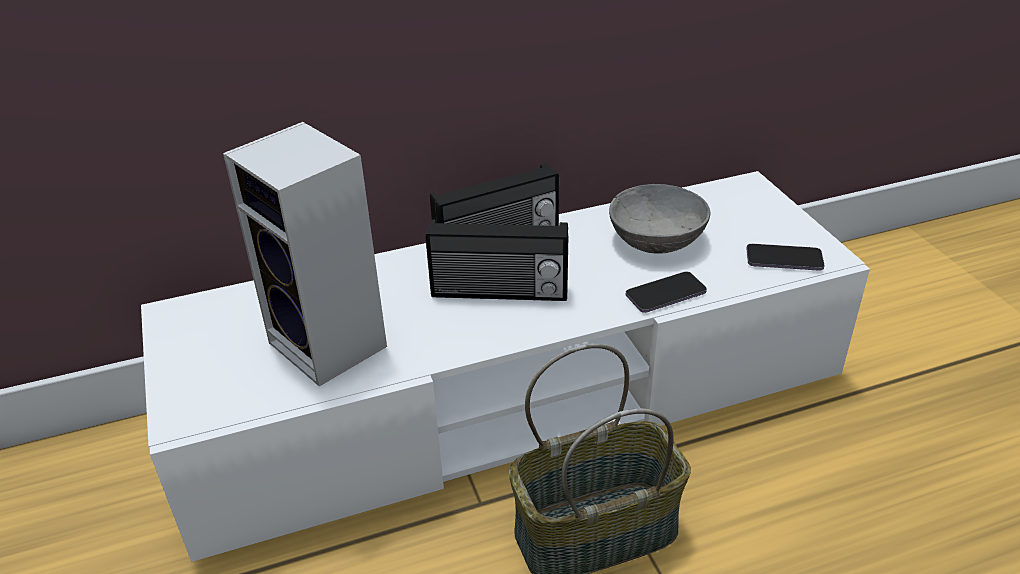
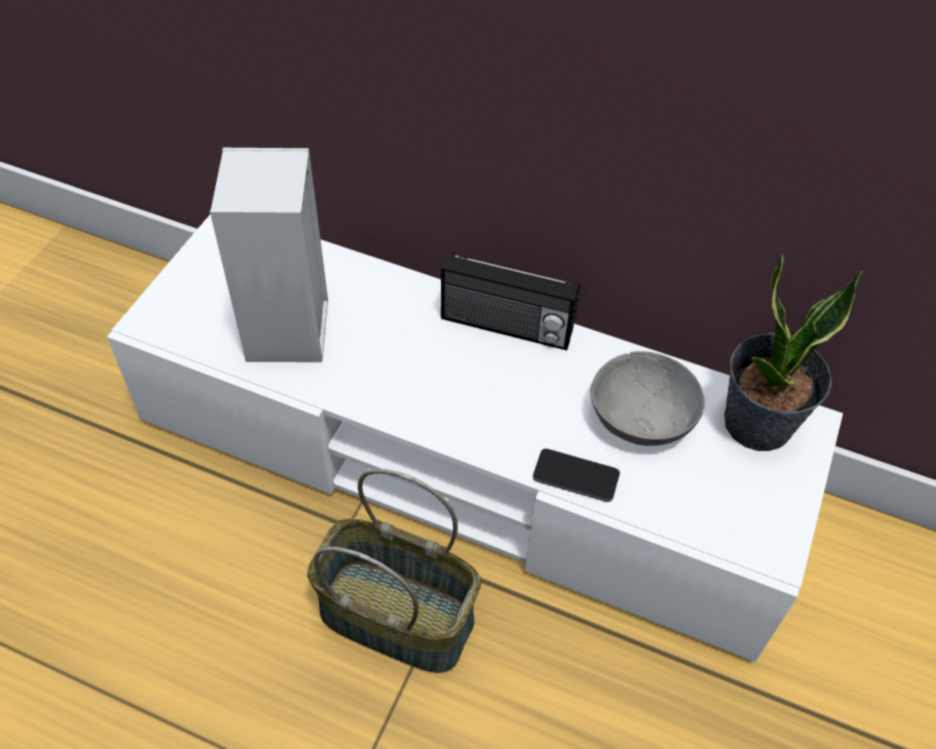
camera: 40 degrees right, 15 degrees up
(499, 293) = (451, 374): radio -> none
(725, 202) = (758, 424): none -> potted plant
(784, 259) = (727, 524): phone -> none

